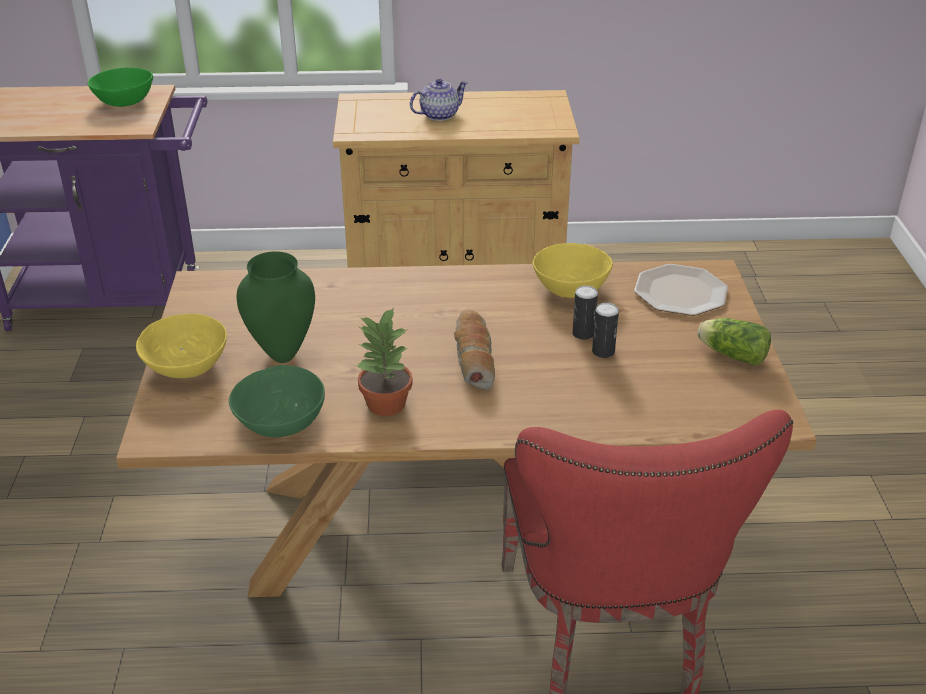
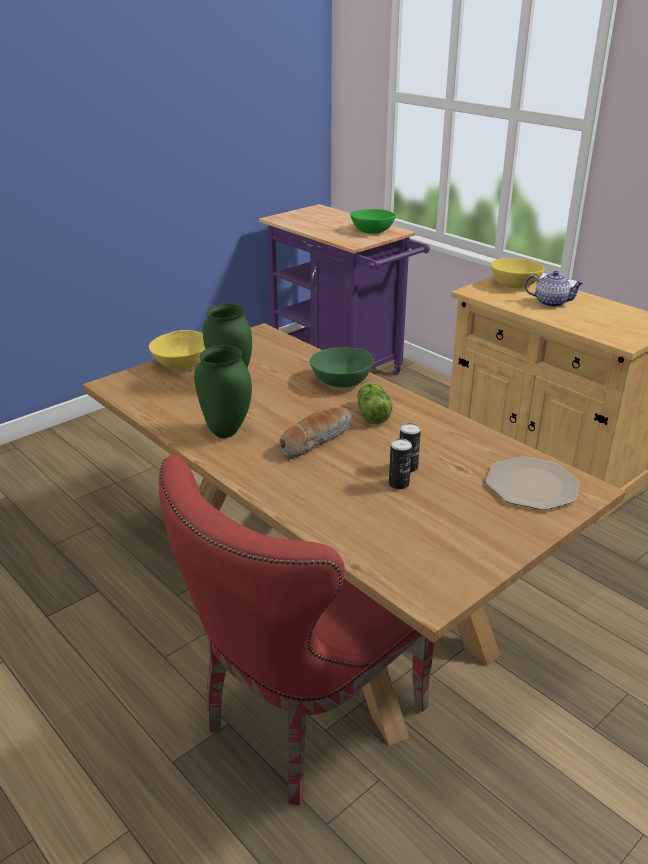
camera: 50 degrees right, 5 degrees down
(280, 422) = (166, 410): green bowl -> green bowl (341, 381)
(385, 404) = (225, 433): potted plant -> green vase
(570, 287) = (455, 439): yellow bowl -> yellow bowl (514, 284)
(730, 354) = (486, 541): lettuce -> lettuce (372, 413)

